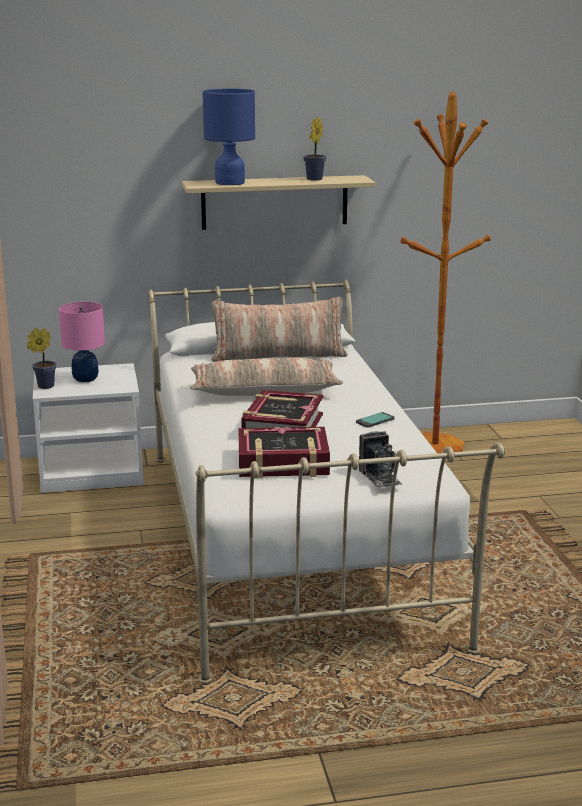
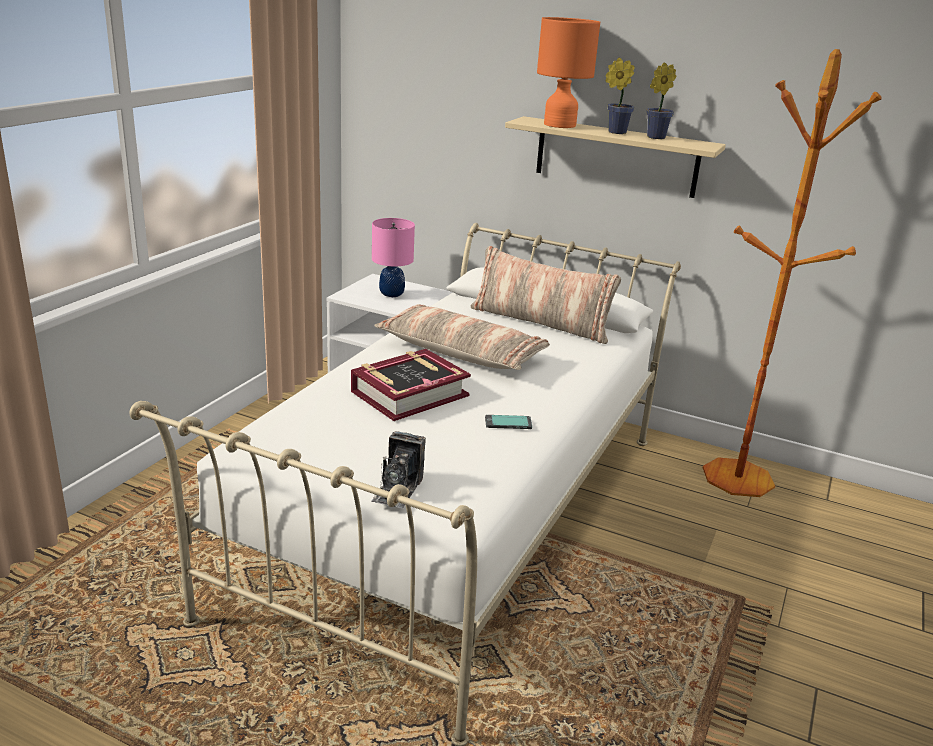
camera: 35 degrees right, 5 degrees up
(43, 386) = (351, 290): potted plant -> potted plant (614, 132)
(230, 183) = (560, 125): blue table lamp -> orange table lamp
(283, 462) = (339, 432): book -> none

